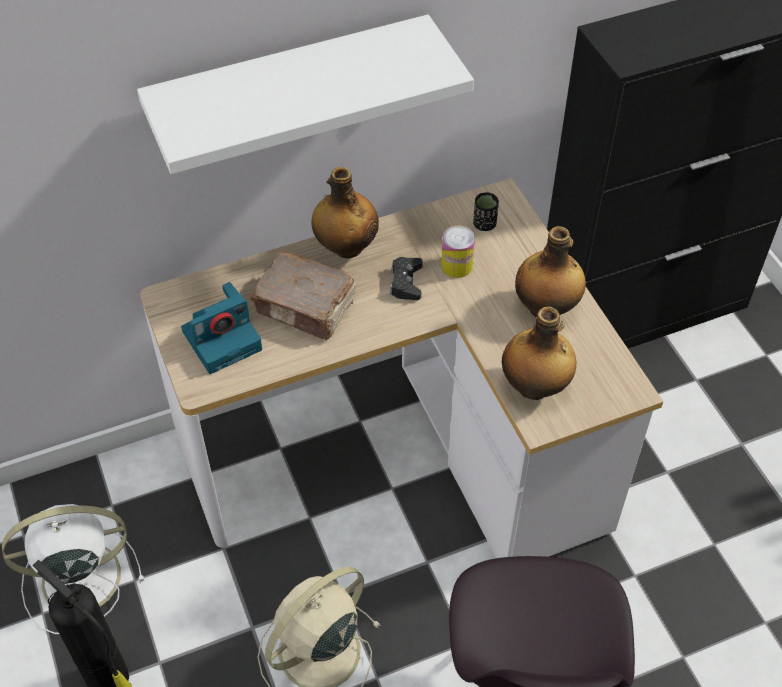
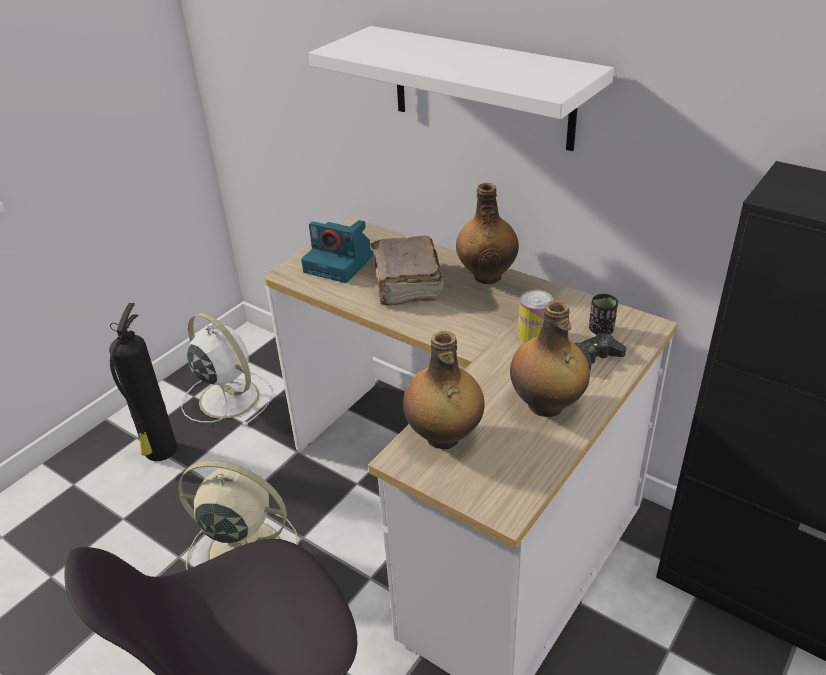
camera: 60 degrees right, 15 degrees down
(406, 282) = (484, 317): black game controller -> black game controller (595, 357)

